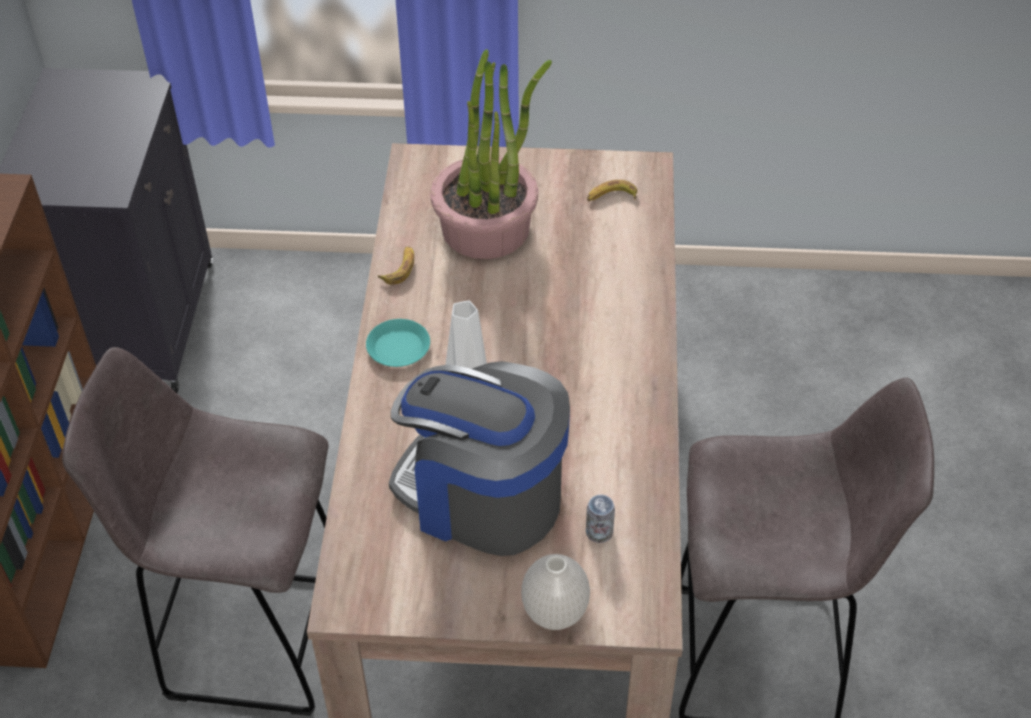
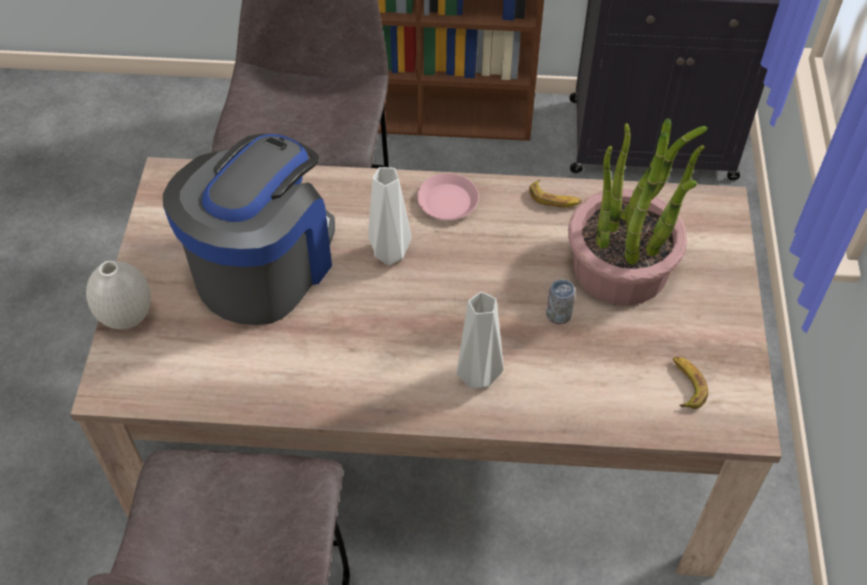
camera: 90 degrees right, 5 degrees up
(398, 347) = (448, 201): turquoise plate -> pink plate
(599, 532) = (210, 354): can -> can (558, 314)
(613, 324) = (480, 377): none -> grey vase

